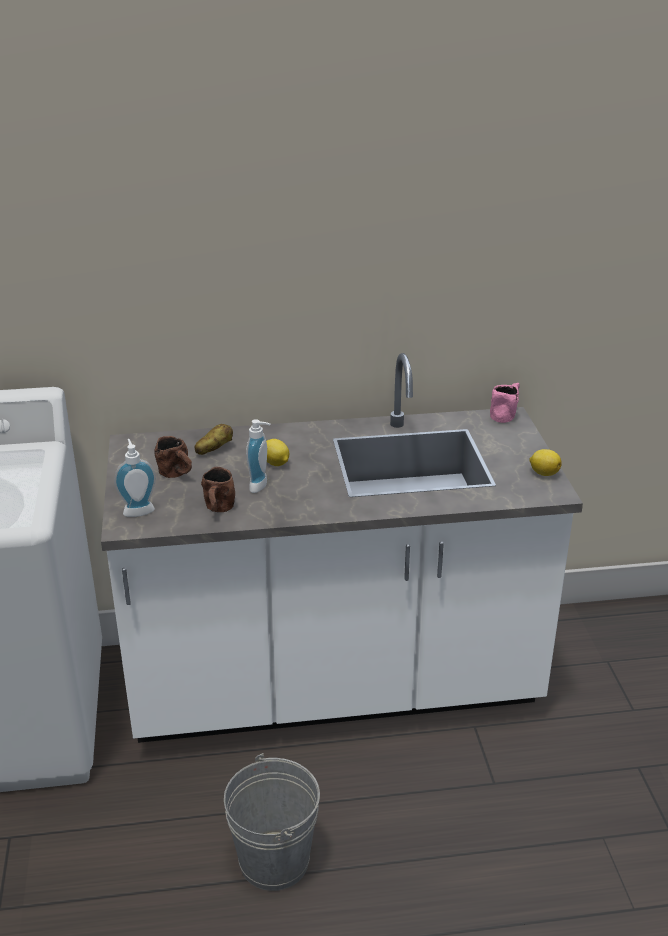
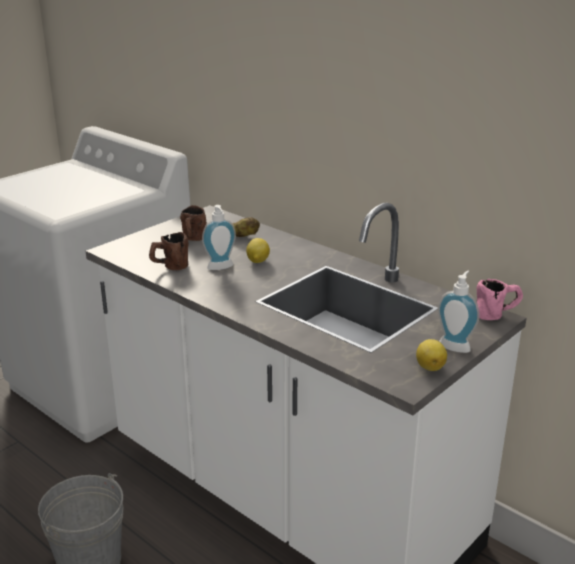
camera: 50 degrees right, 5 degrees down
(138, 510) = (134, 245): soap dispenser -> soap dispenser (455, 345)

